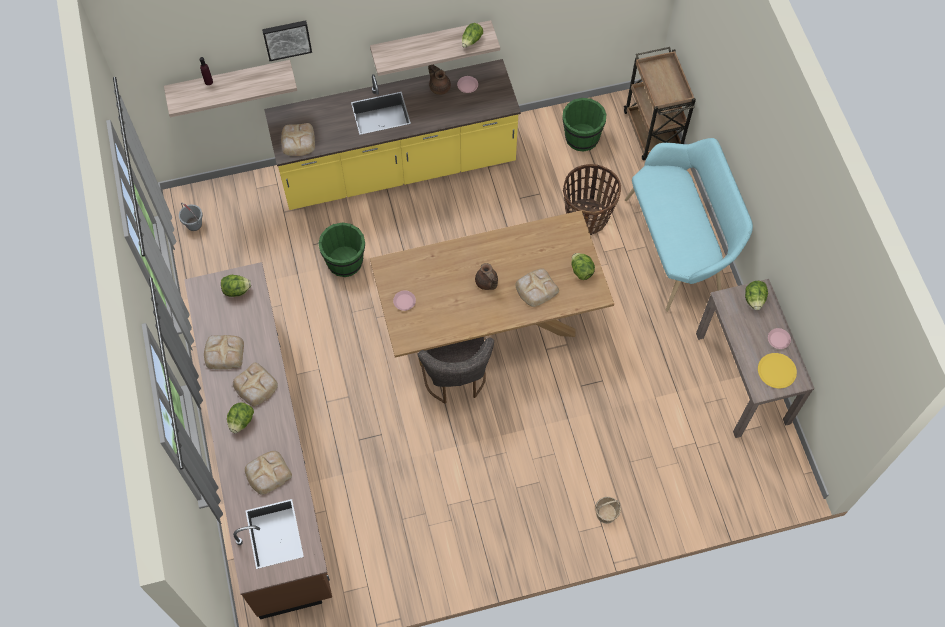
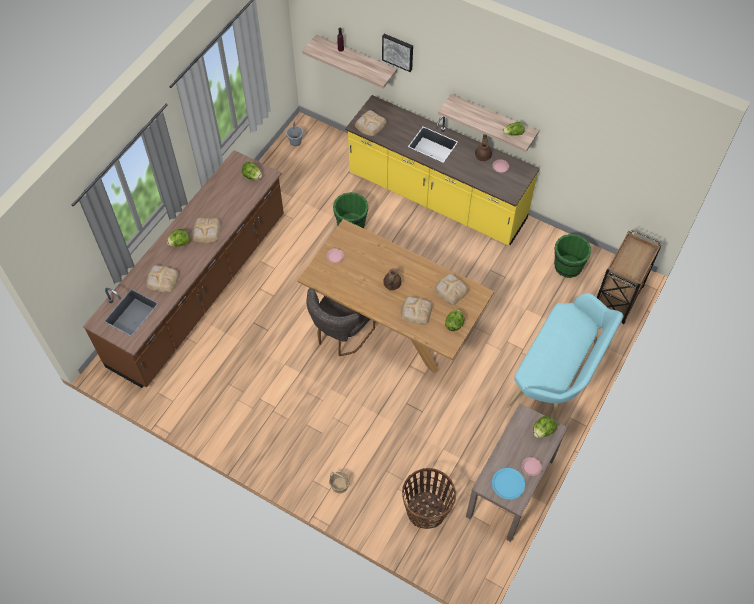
camera: 45 degrees right, 5 degrees down
(224, 353) = (210, 202): bread -> bread (451, 290)
(587, 217) = (519, 313): basket -> basket (426, 510)
(776, 371) = (508, 484): yellow plate -> blue plate

